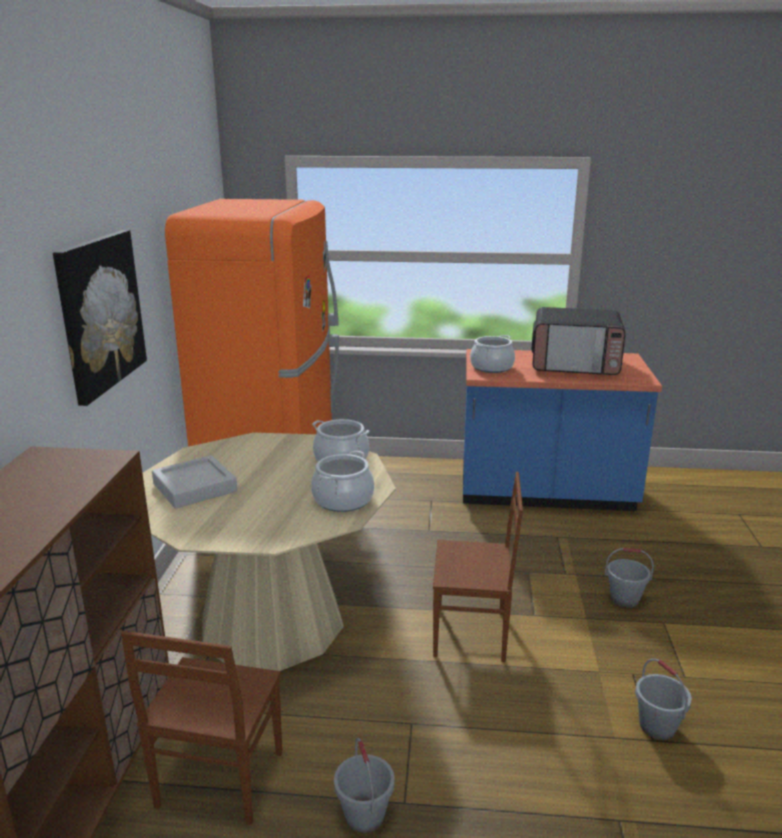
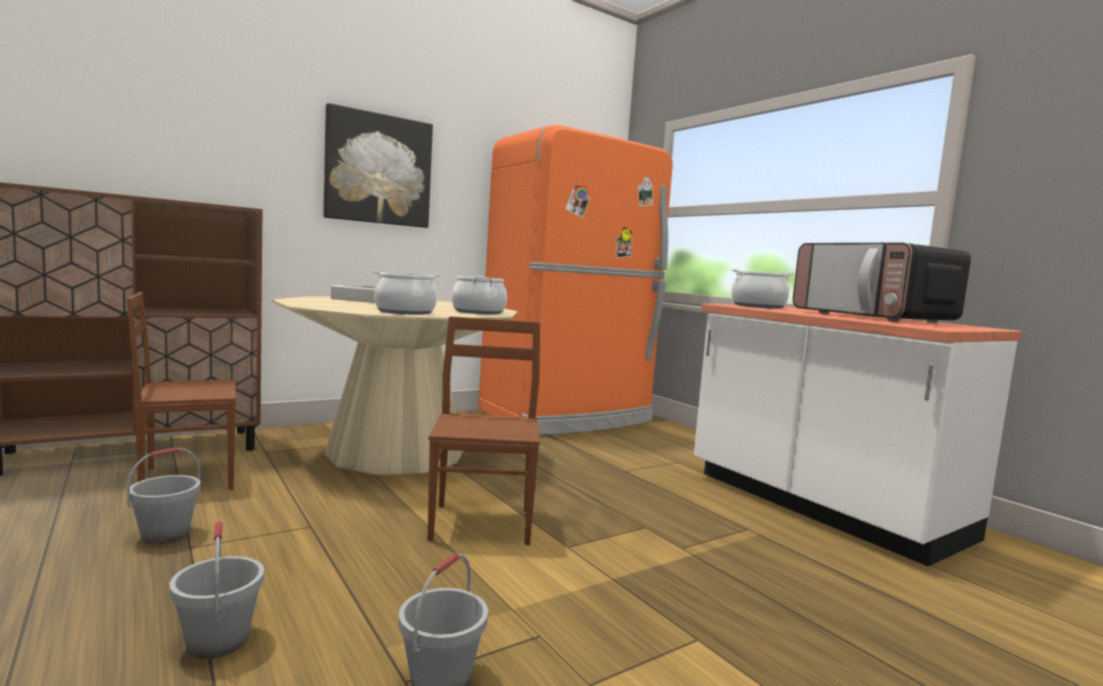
camera: 50 degrees right, 15 degrees down
(471, 634) = (483, 523): brown chair -> brown chair turned 150 degrees counterclockwise
(545, 493) = (821, 505): blue counter -> white counter
(624, 600) = (698, 597): grey bucket -> grey bucket (217, 641)

